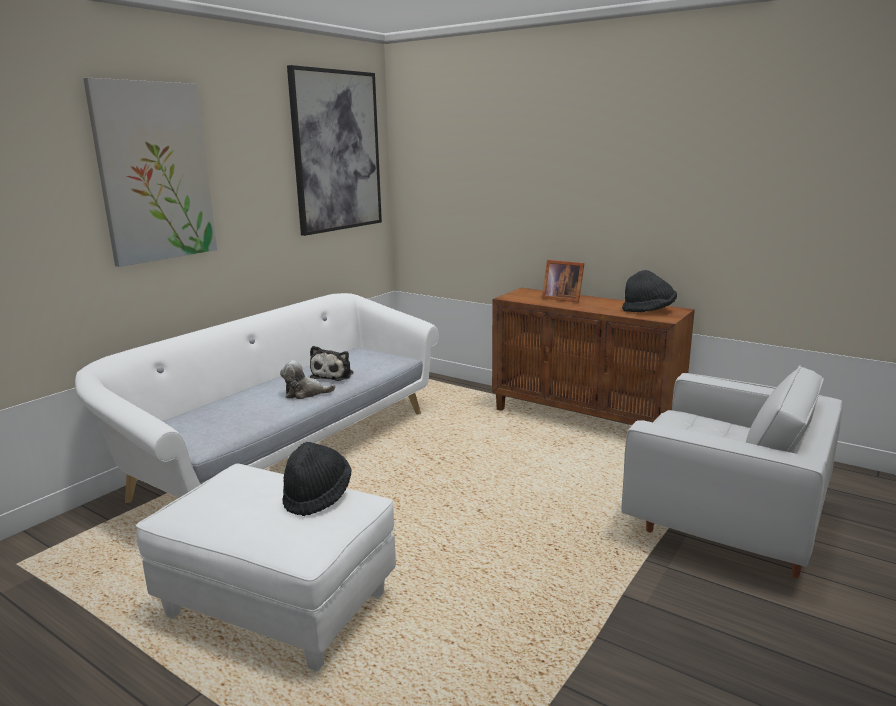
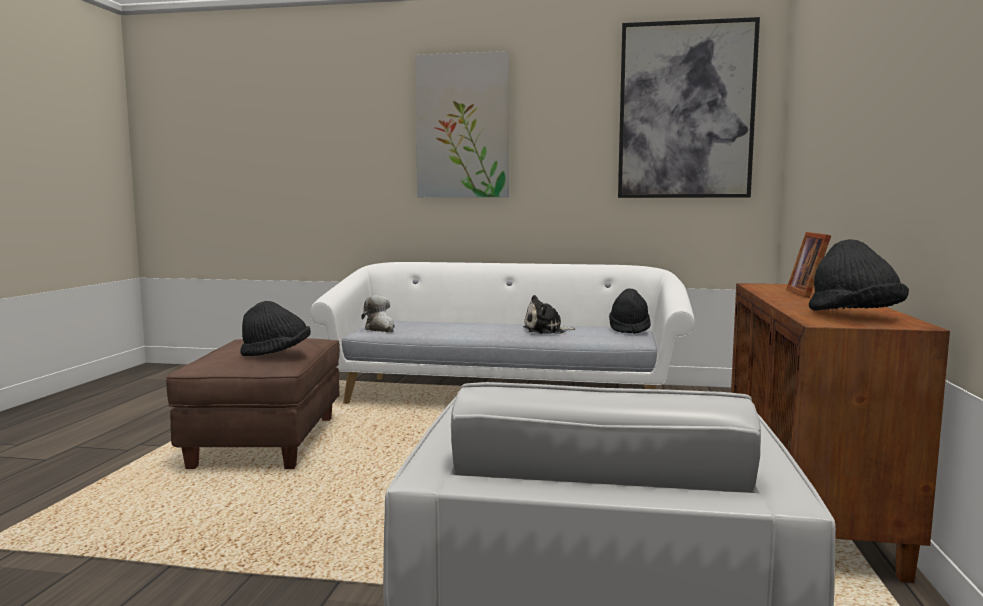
camera: 65 degrees right, 10 degrees down
(277, 605) = (266, 442): white ottoman -> brown ottoman
(305, 393) = (490, 331): plush toy -> plush toy (380, 329)
(365, 351) = (629, 329): none -> black hat

